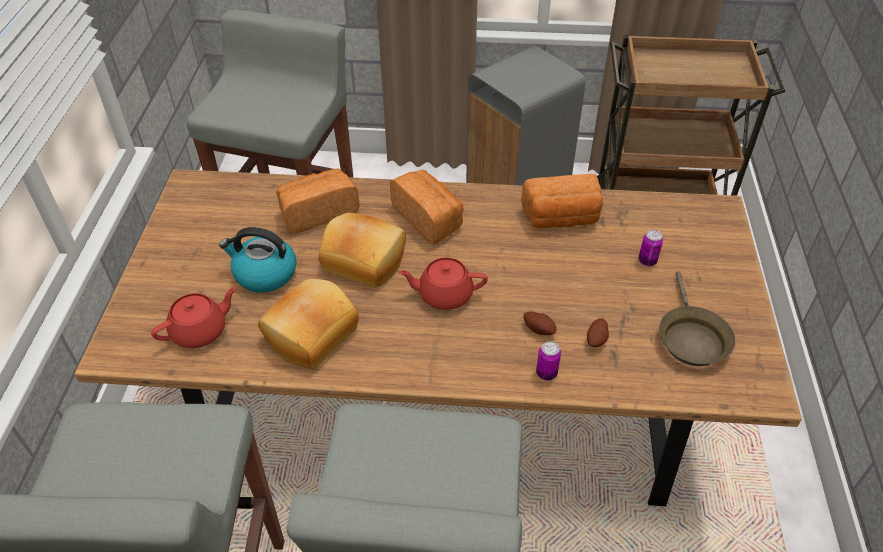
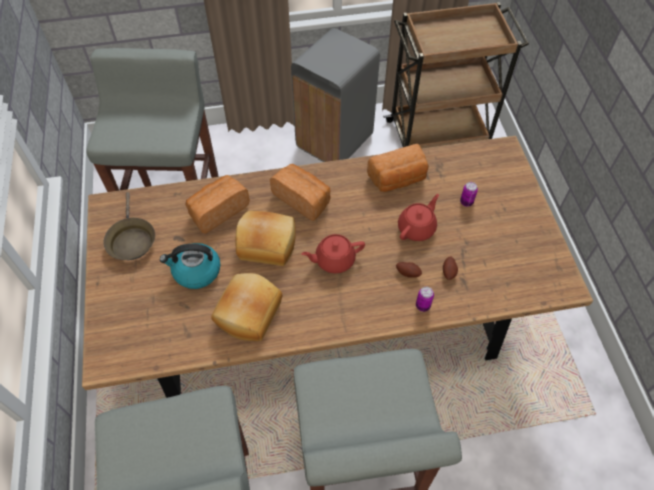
camera: 15 degrees left, 10 degrees up
(200, 331) = (165, 329): red teapot -> red teapot (417, 228)
(691, 338) = (510, 256): brown frying pan -> brown frying pan (131, 240)

